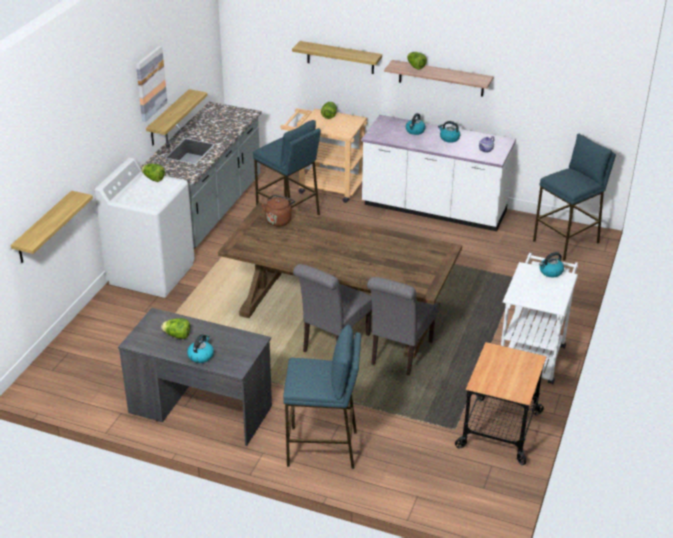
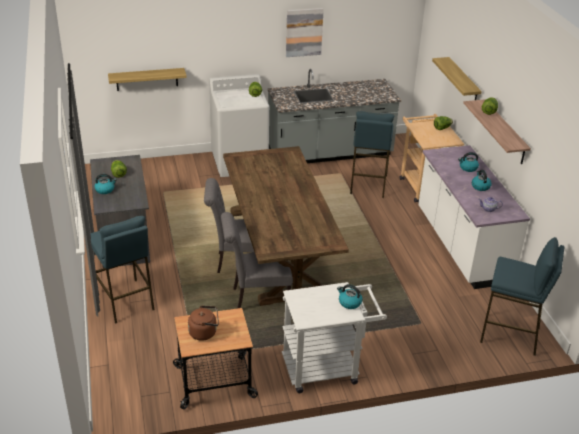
camera: 55 degrees right, 0 degrees up
(169, 118) = (324, 68): shelf -> none
(279, 220) = (286, 161): brown kettle -> brown kettle (204, 332)

